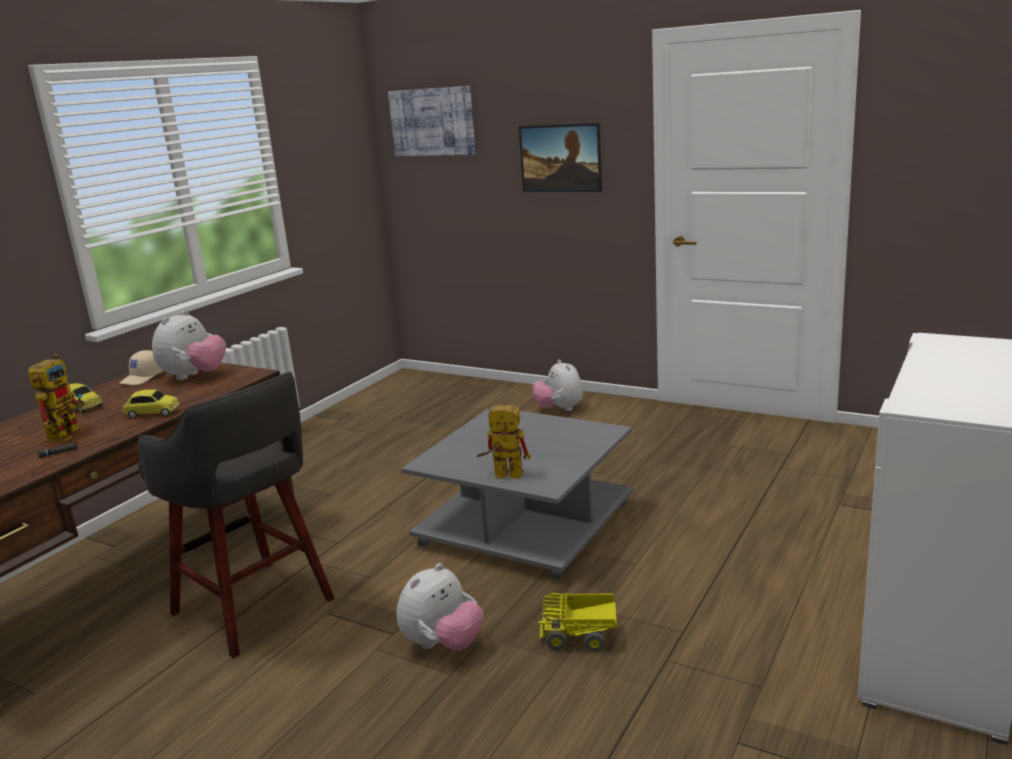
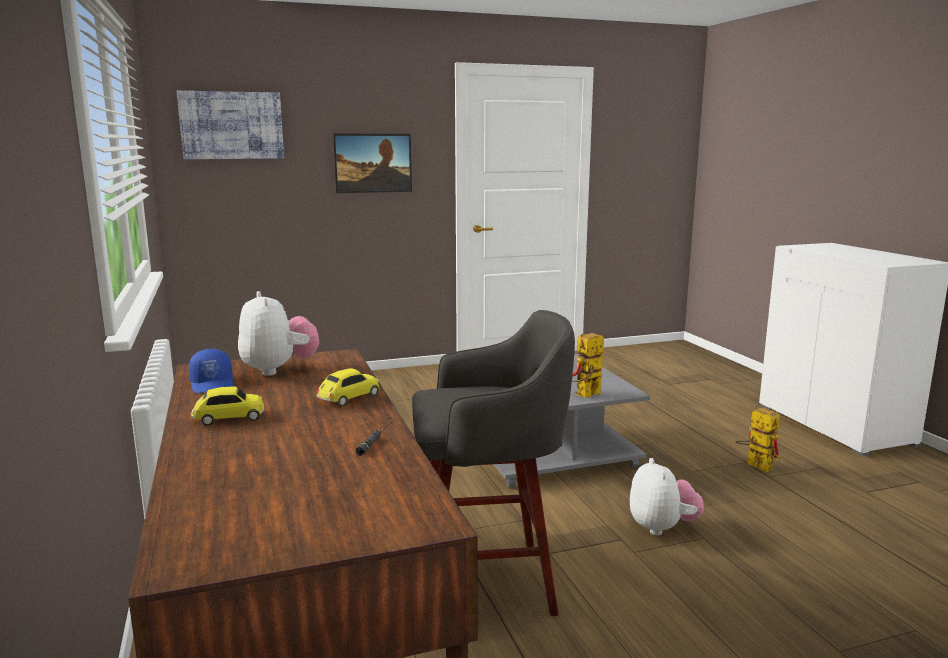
camera: 50 degrees left, 5 degrees down
(67, 432) = (306, 434): toy robot -> toy robot (754, 465)
(143, 378) = (213, 384): beige cap -> blue cap
(559, 409) = (401, 382): plush toy -> none
(581, 638) = (715, 487): toy truck -> none

